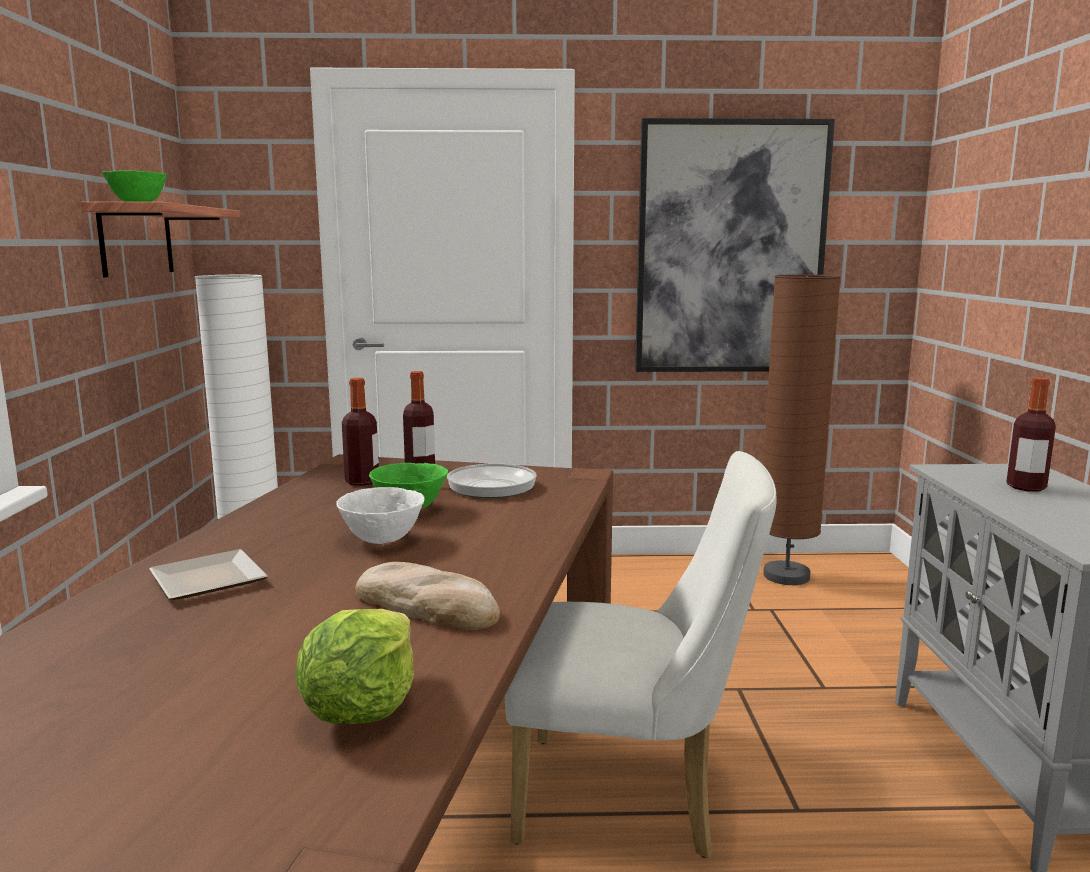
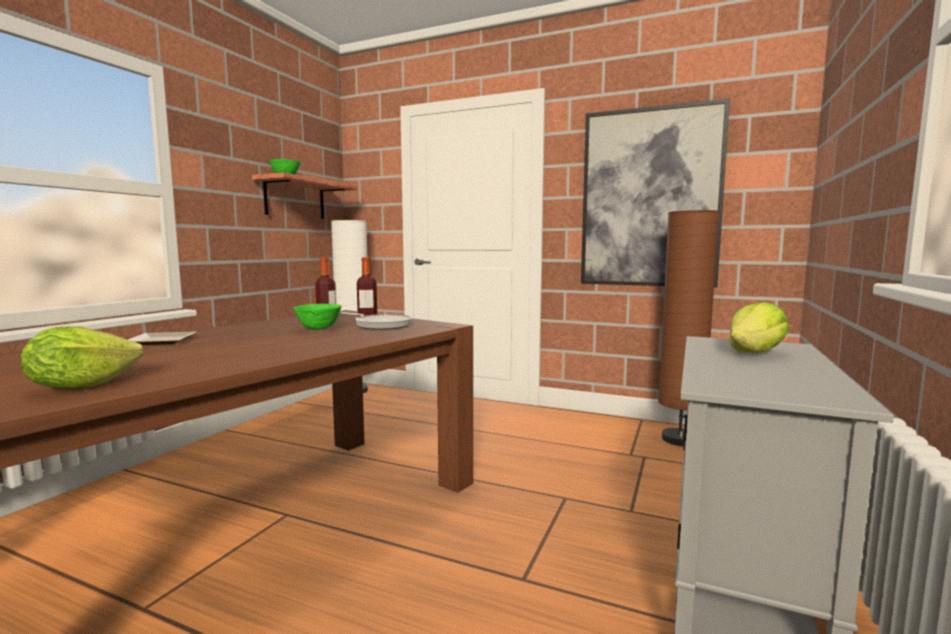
camera: 25 degrees right, 5 degrees down
(382, 540) = (271, 337): white bowl -> none
(427, 605) = (218, 359): bread -> none
(634, 798) = (423, 541): white chair -> none
(1026, 487) = (754, 353): bottle -> lettuce

